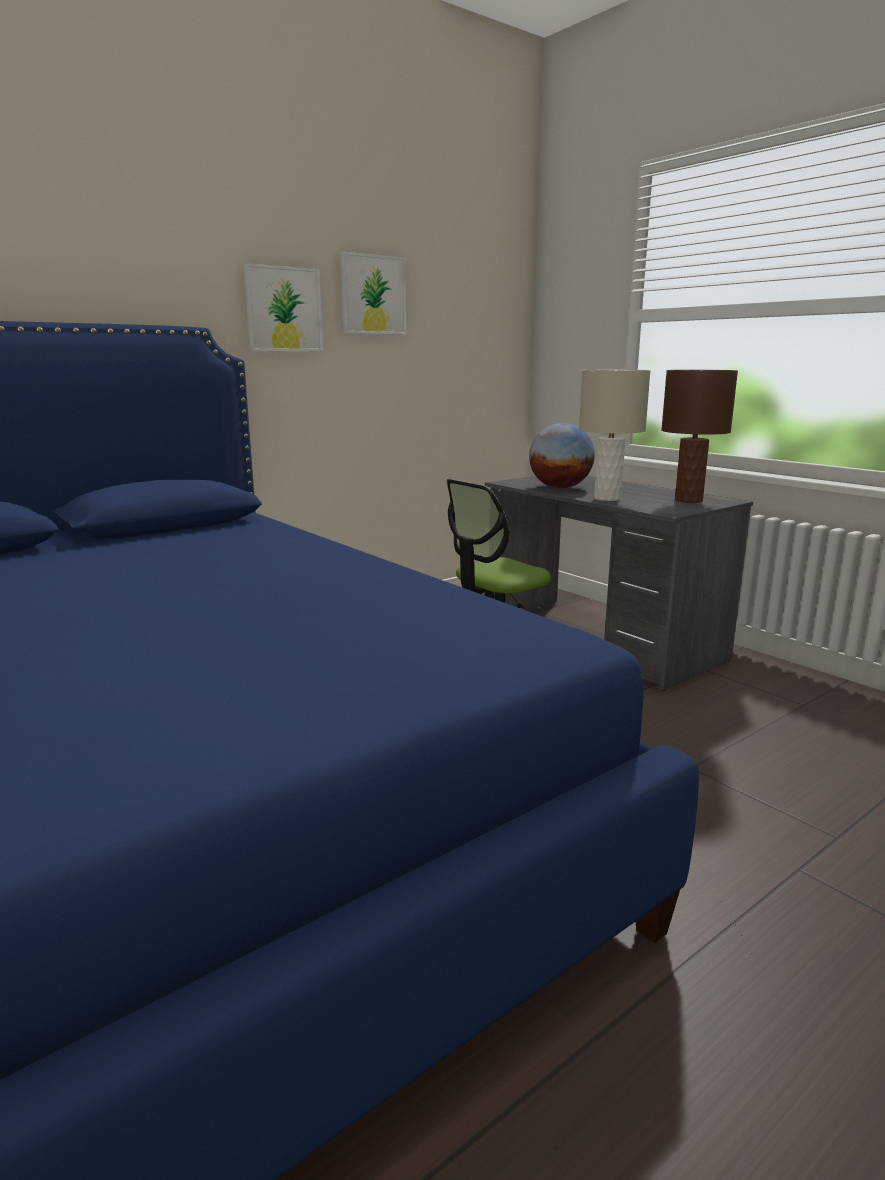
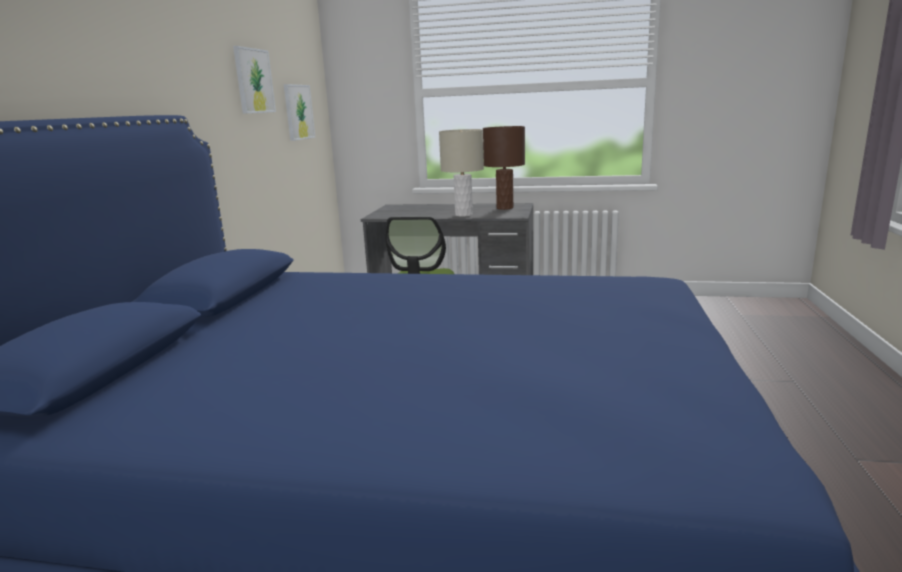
camera: 40 degrees left, 0 degrees up
(283, 309) = (208, 95): picture -> picture (298, 112)
(559, 487) = (417, 214): globe -> none

